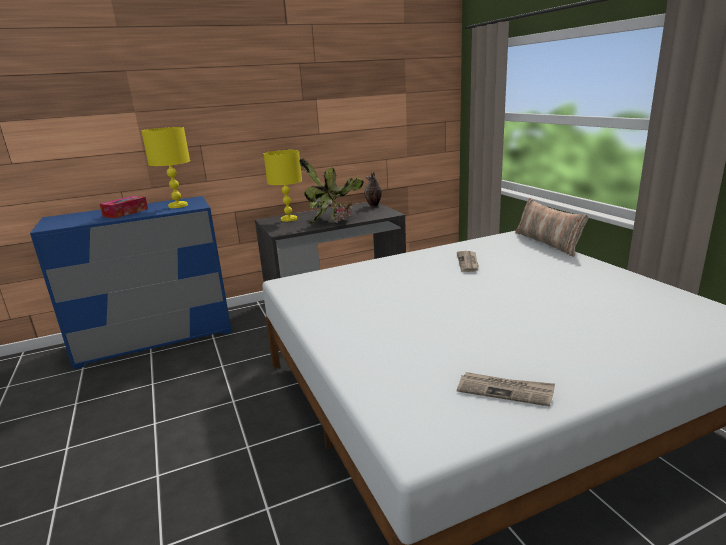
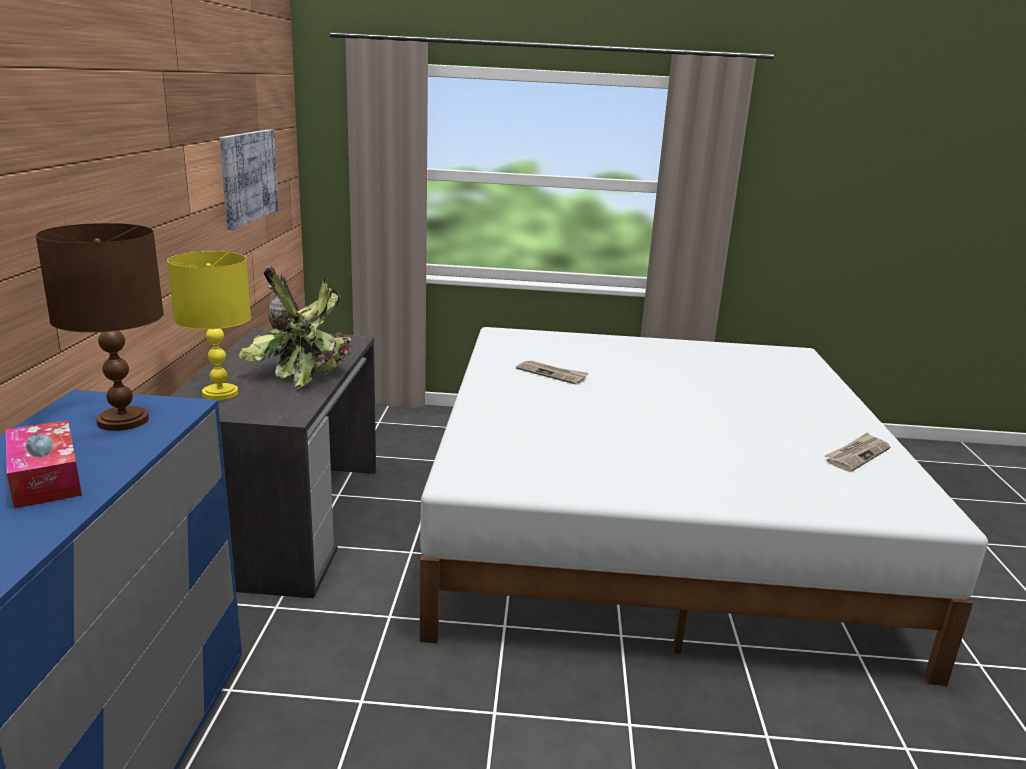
camera: 65 degrees left, 0 degrees up
(178, 206) = (124, 421): yellow table lamp -> brown table lamp
(384, 117) = (248, 176): none -> picture
(547, 242) = (548, 331): pillow -> none

